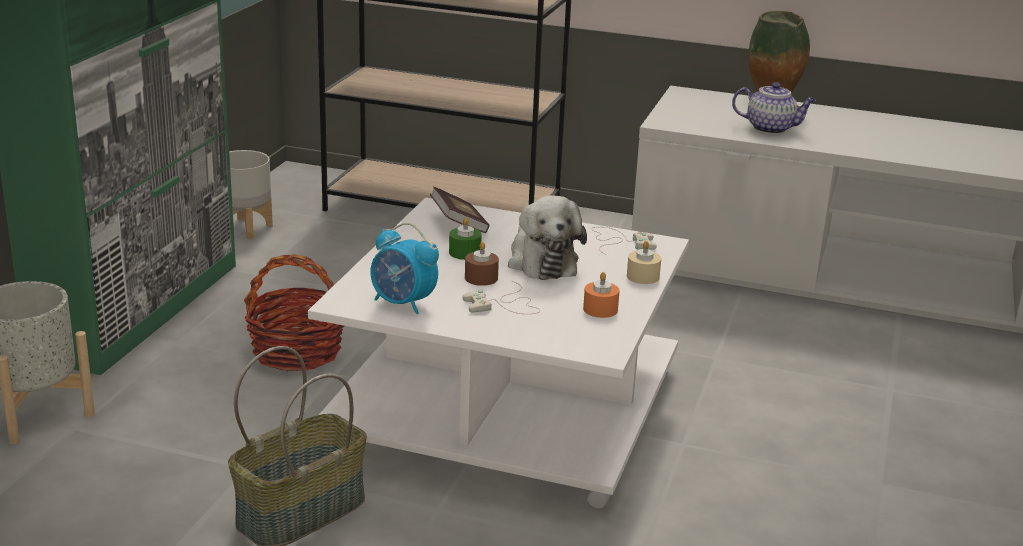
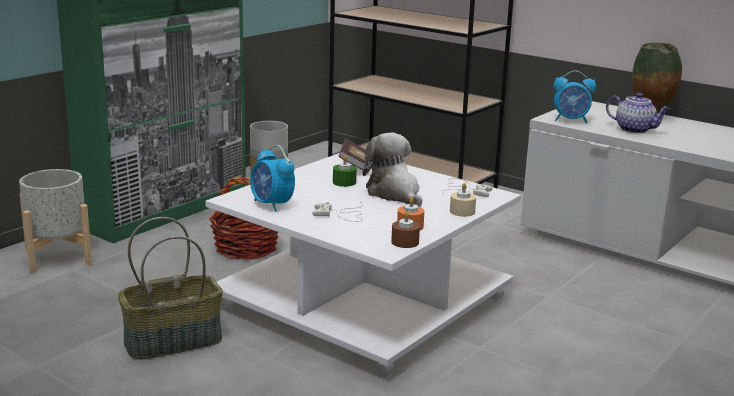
camera: 20 degrees right, 5 degrees down
(481, 278) = (341, 197): brown candle -> brown candle (405, 242)
(541, 261) = (394, 193): plush toy -> plush toy turned 150 degrees clockwise
(688, 123) = (571, 120): none -> alarm clock

